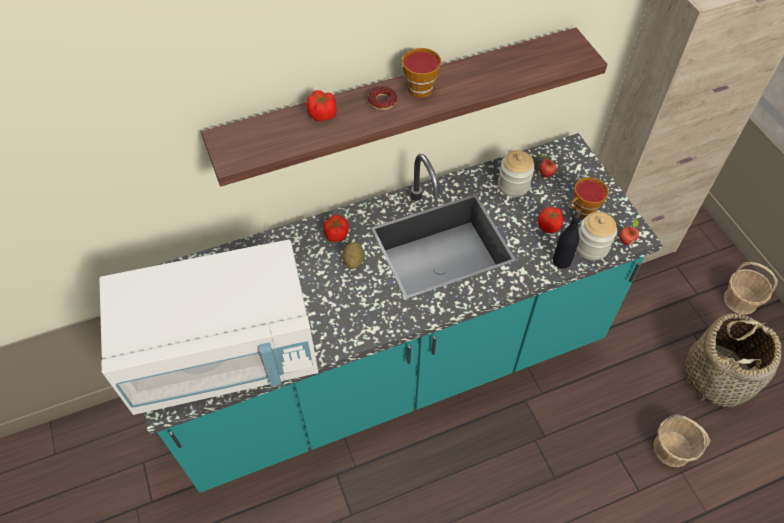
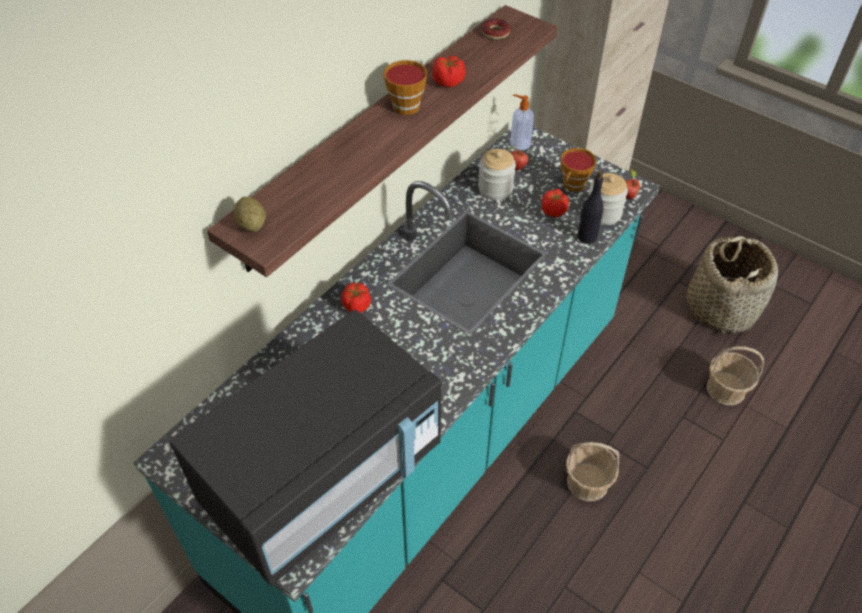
camera: 30 degrees left, 5 degrees down
(224, 354) = (323, 476): white microwave -> black microwave
(322, 115) = (327, 165): tomato -> tomato (448, 82)
(353, 261) = (393, 323): potato -> potato (252, 225)
(382, 101) = (378, 130): donut -> donut (495, 32)
(562, 154) = (519, 144): none -> soap dispenser
(740, 300) = (697, 235): basket -> basket (588, 482)

